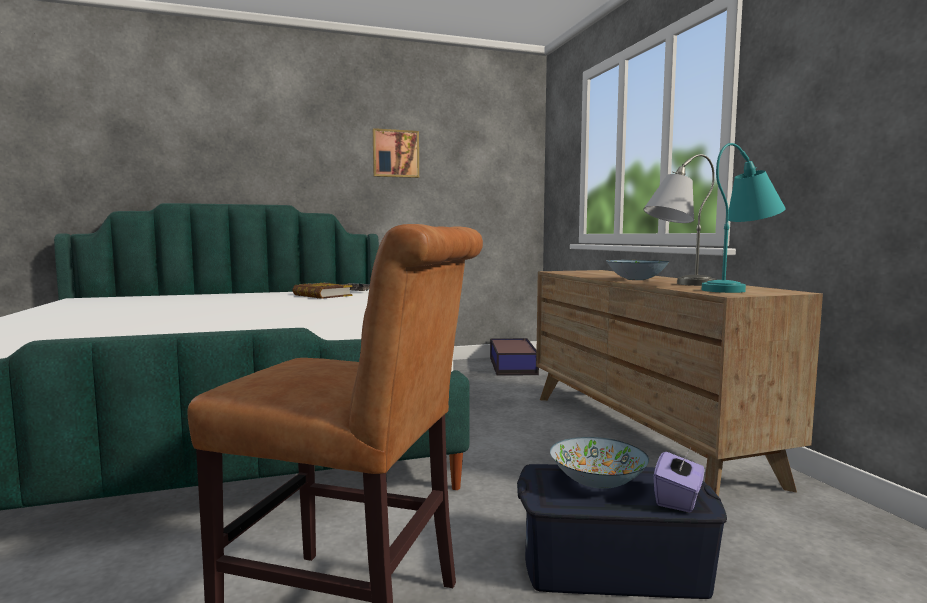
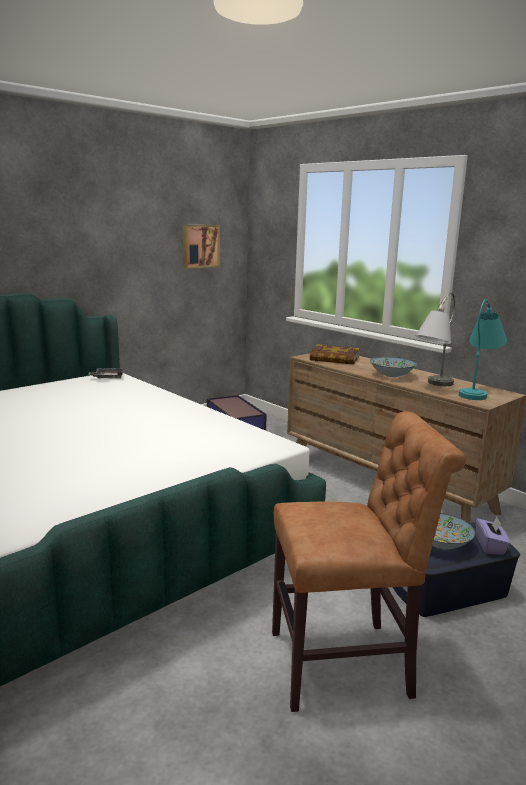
camera: 25 degrees left, 10 degrees up
(322, 295) = (91, 390): book -> book (334, 359)
(395, 154) = (123, 231): picture -> picture (200, 246)

